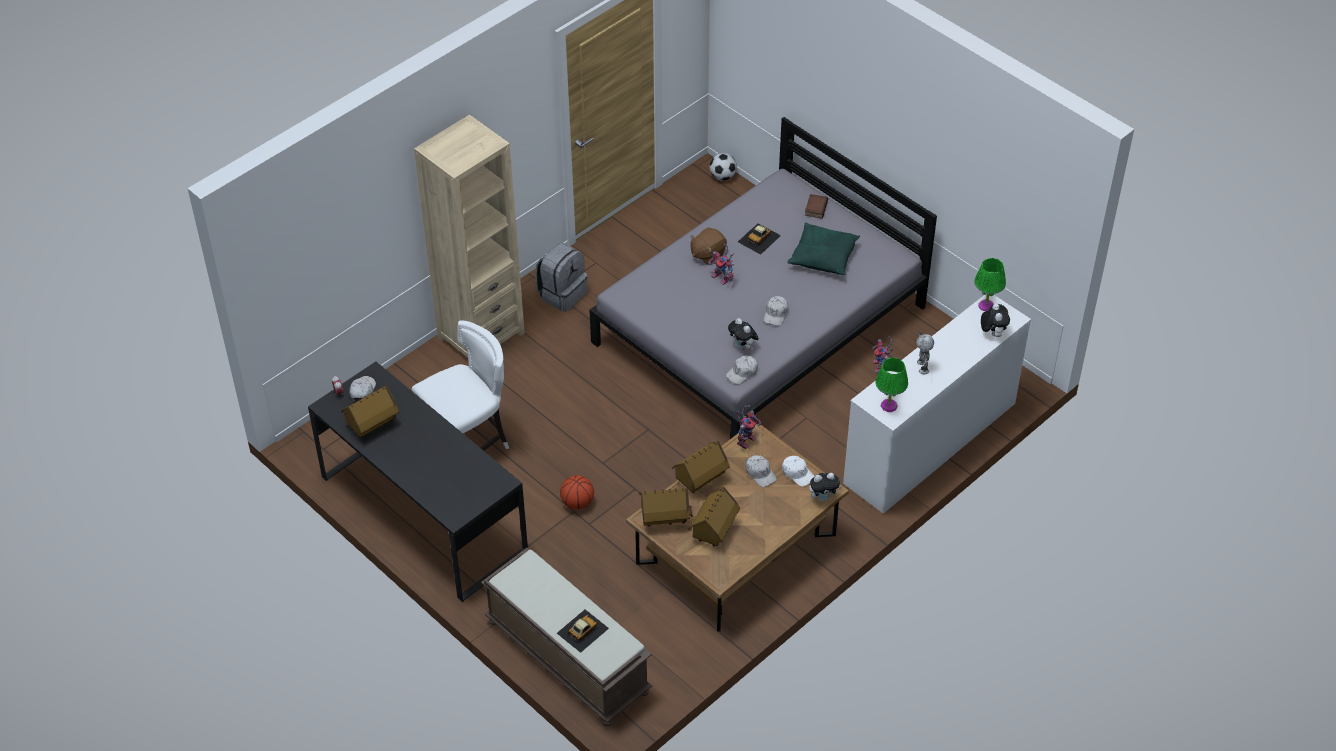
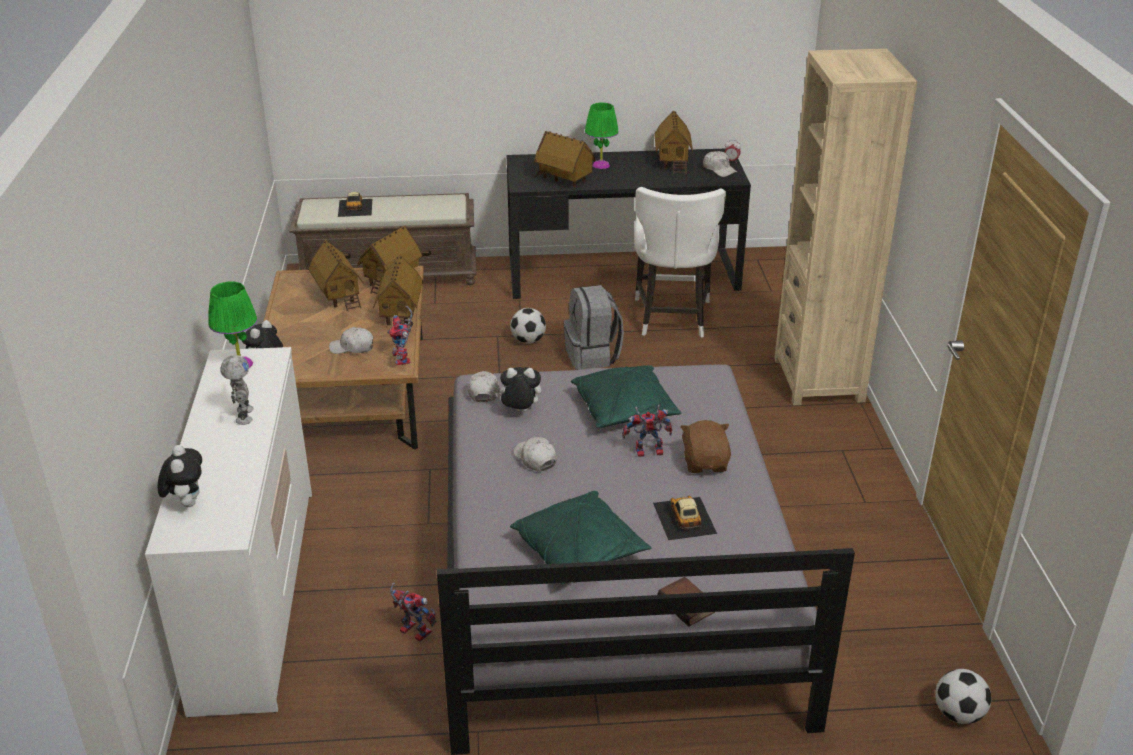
camera: 130 degrees right, 15 degrees down
(470, 465) = (564, 180): none -> toy house
(562, 294) = (832, 454): grey backpack -> grey backpack (593, 356)
(577, 503) = (528, 340): basketball -> football
(694, 307) = (625, 410): none -> green pillow
(797, 473) = (316, 367): white cap -> none
(922, 367) = (243, 416): toy robot -> toy robot turned 135 degrees counterclockwise
(986, 305) = (231, 528): green table lamp -> green table lamp (601, 165)
(992, 333) = (186, 502): plush toy -> plush toy turned 135 degrees counterclockwise

